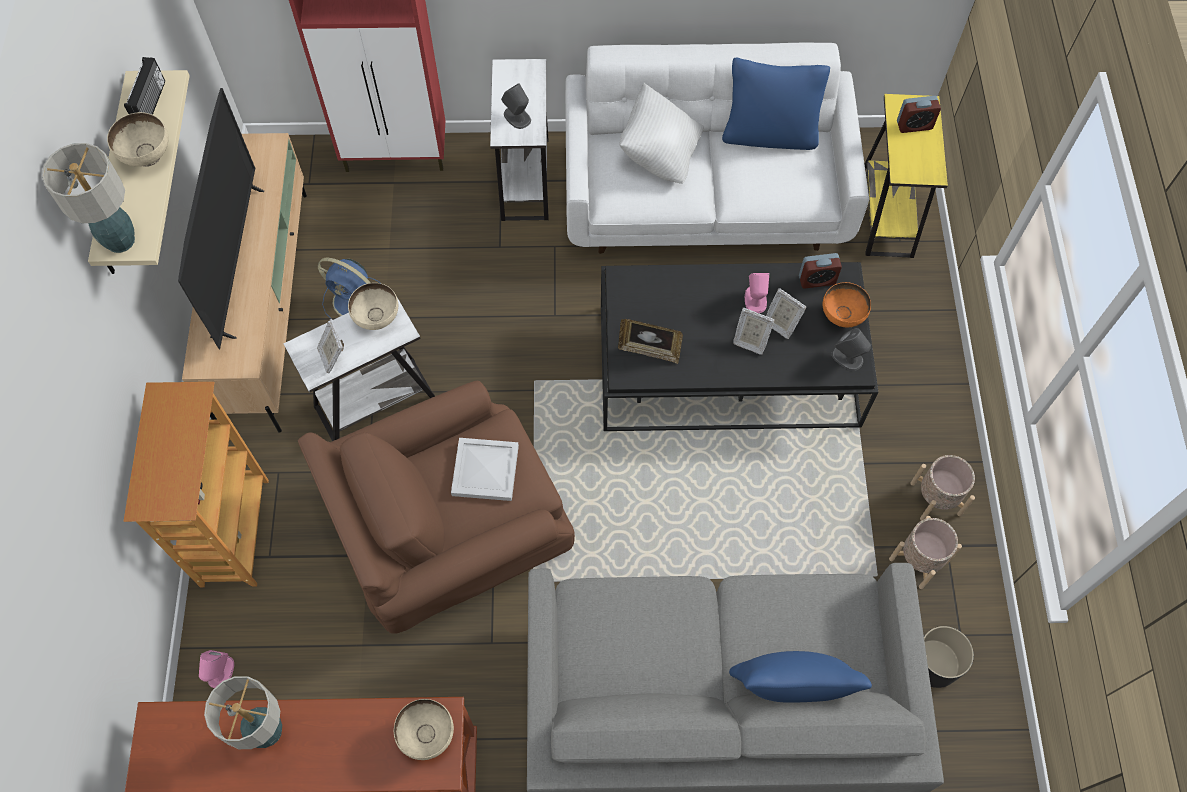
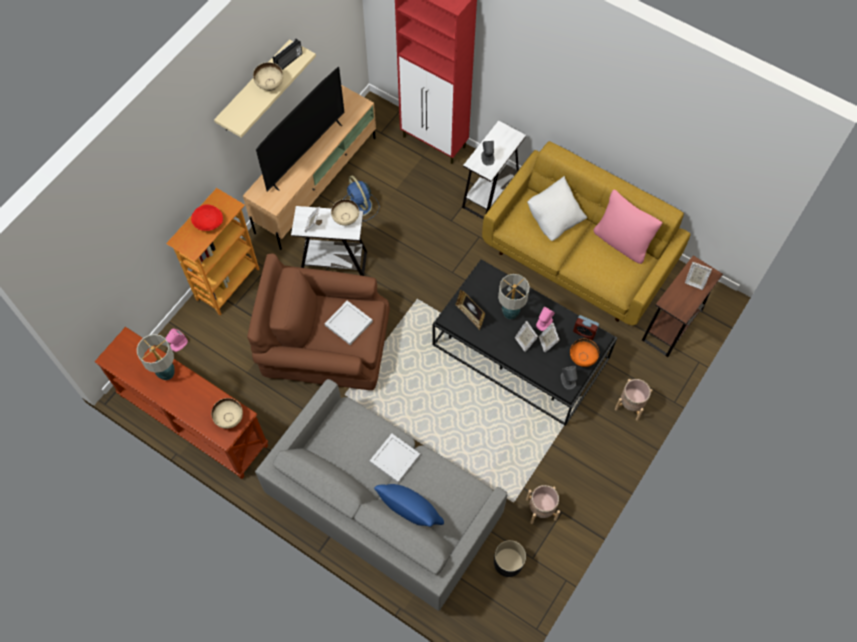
camera: 35 degrees right, 0 degrees up
(119, 241) = (232, 118): table lamp -> table lamp (509, 313)
(174, 445) = (209, 223): none -> red bowl
(704, 622) = (395, 458): none -> white tray
(705, 197) = (578, 257): white sofa -> yellow sofa
(769, 134) = (622, 242): blue pillow -> pink pillow
(886, 214) = (672, 325): yellow side table -> brown side table
(914, 125) = (695, 281): alarm clock -> picture frame
(936, 498) = (575, 486): beige planter -> beige planter (631, 405)

